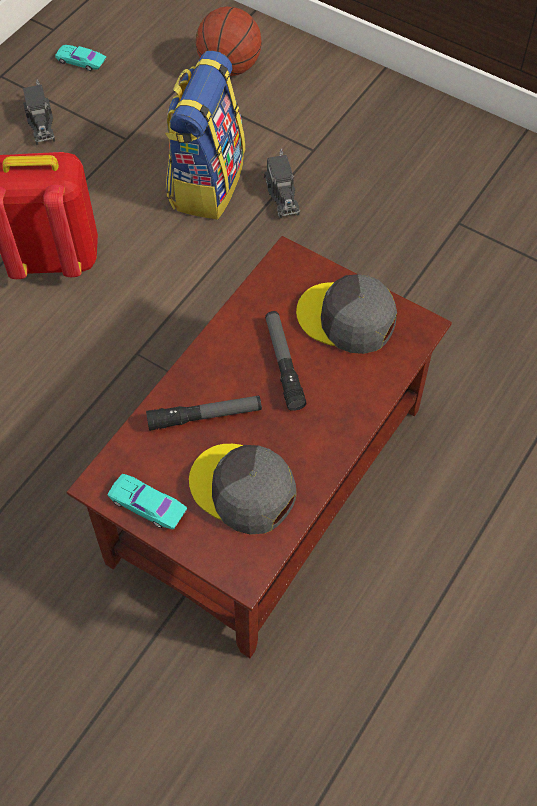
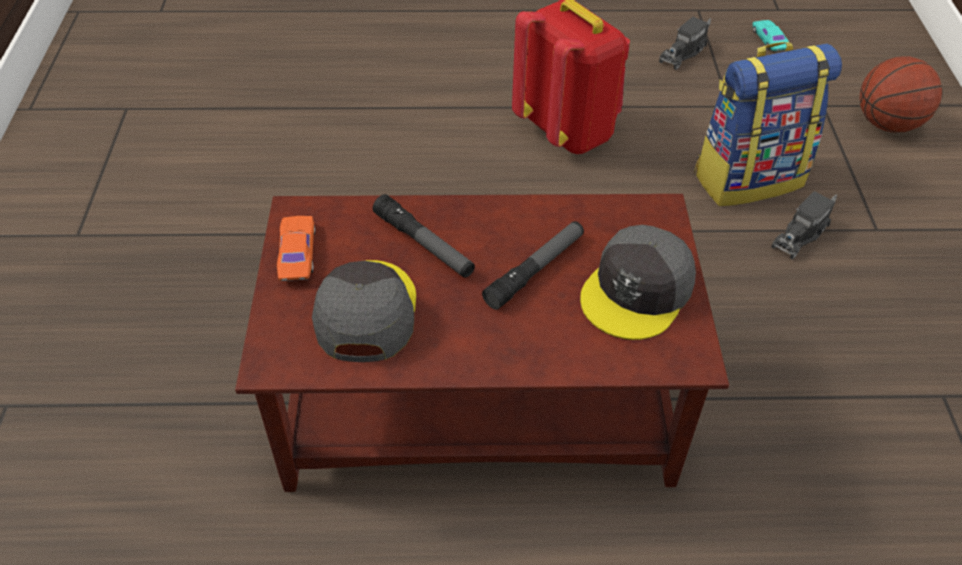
camera: 55 degrees right, 10 degrees down
(148, 505) = (297, 254): turquoise toy car -> orange toy car
(347, 318) = (637, 291): grey cap -> grey cap turned 135 degrees counterclockwise

